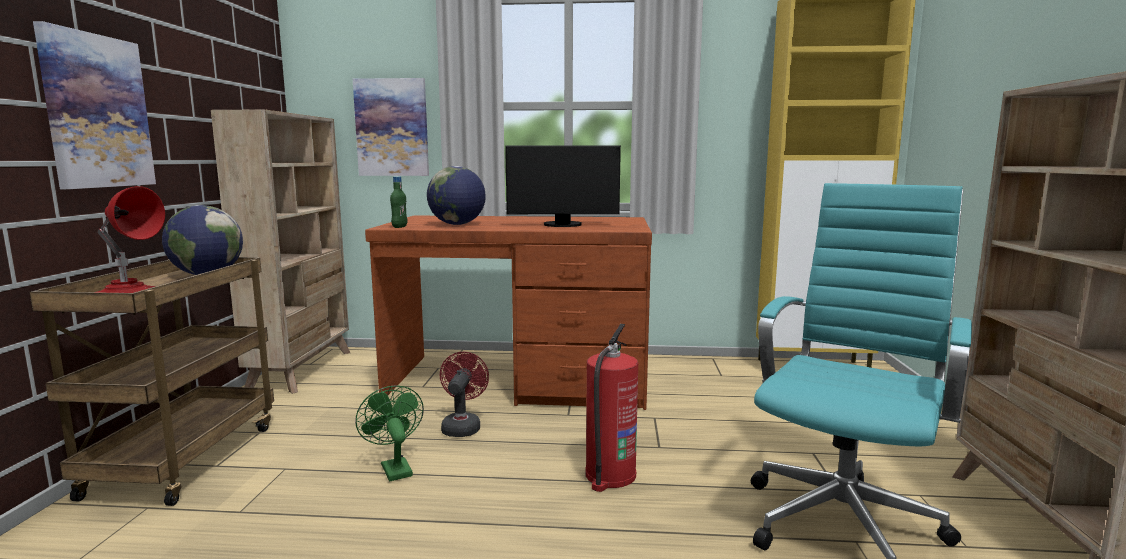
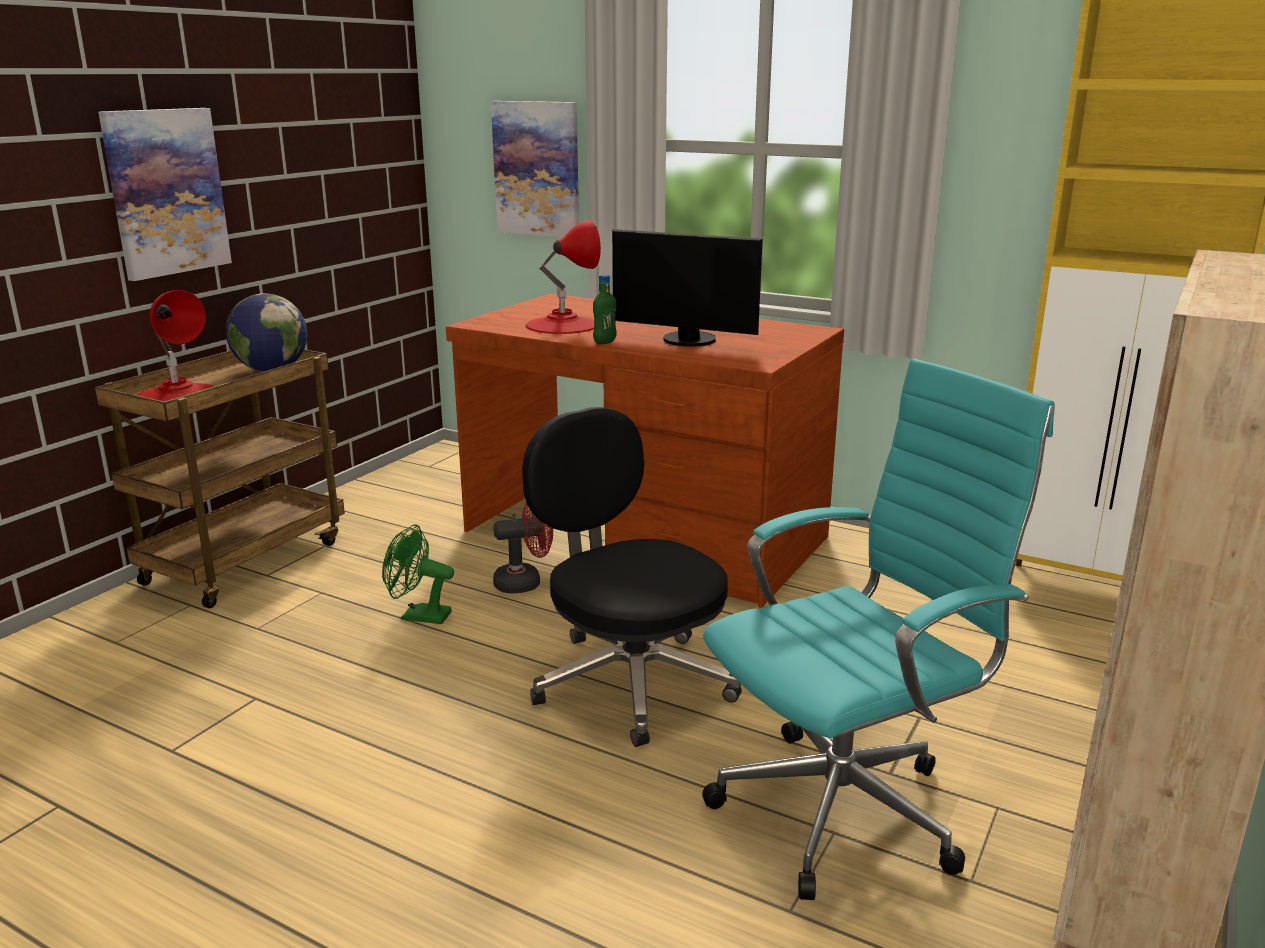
camera: 25 degrees right, 10 degrees up
(302, 370) = (415, 473): beige bookcase -> none
(394, 468) = (418, 616): green fan -> green fan turned 75 degrees counterclockwise
(399, 227) = (488, 324): green bottle -> green bottle (604, 342)
(457, 224) = (562, 325): globe -> red table lamp
(462, 426) = (525, 582): red fan -> red fan turned 45 degrees clockwise
(609, 475) = (630, 680): fire extinguisher -> black office chair

